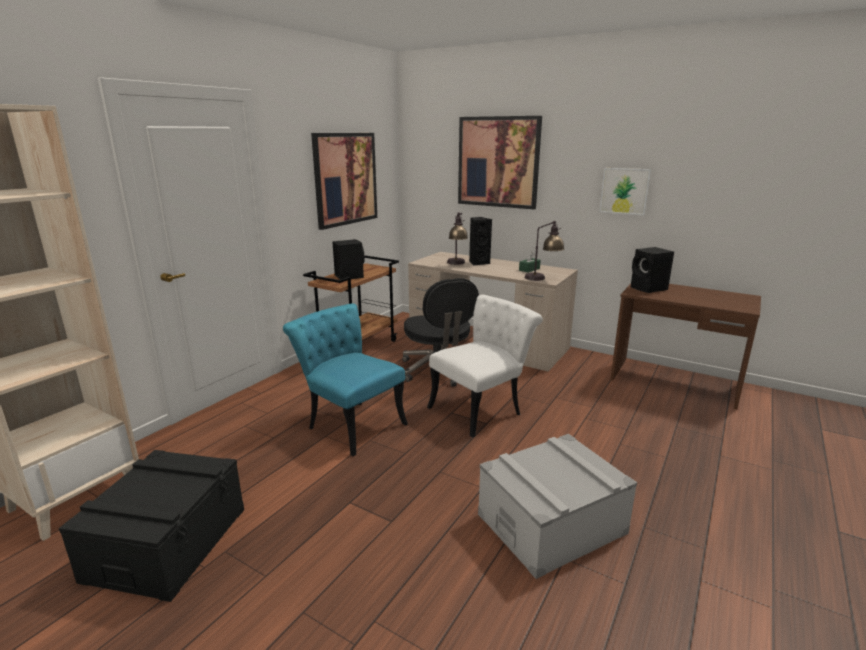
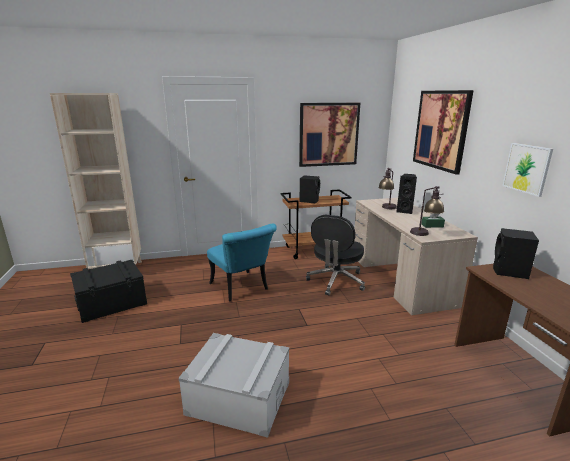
camera: 45 degrees right, 0 degrees up
(350, 423) = (242, 289): turquoise chair -> turquoise chair turned 150 degrees clockwise
(481, 408) = (320, 315): white chair -> none

